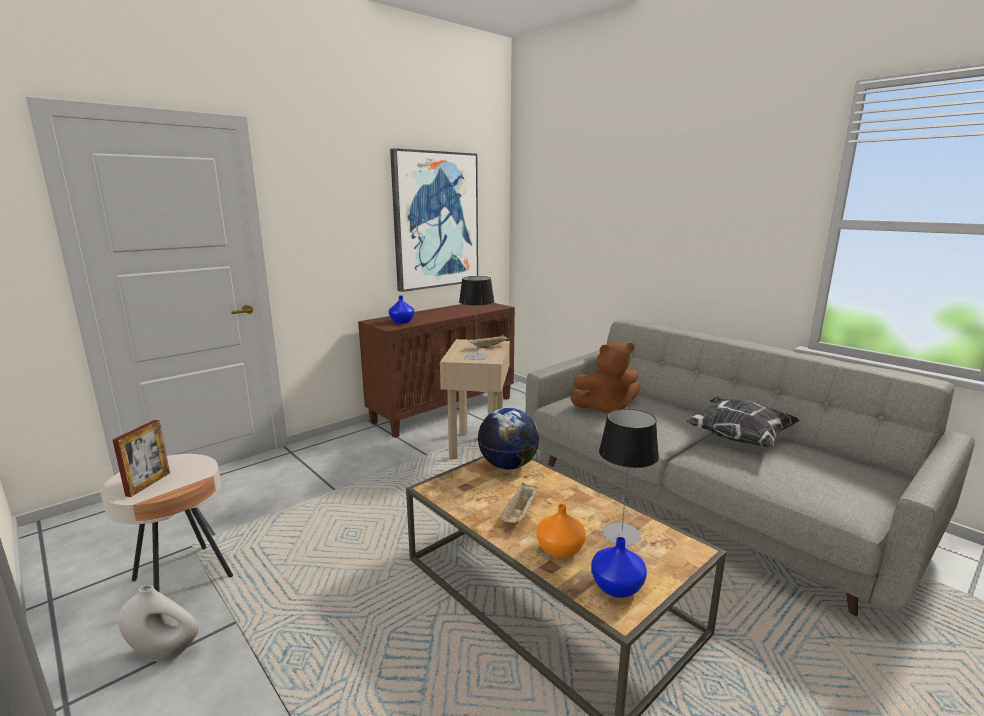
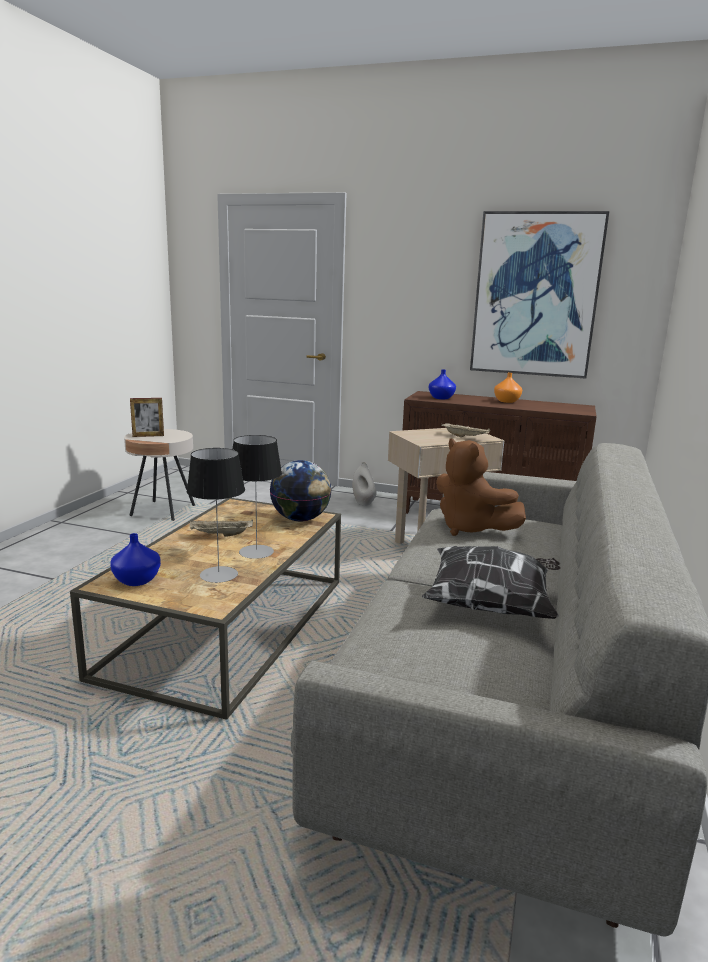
camera: 60 degrees right, 0 degrees up
(165, 652) = (103, 527): white vase -> white vase (363, 502)
(477, 356) = (425, 437): table lamp -> table lamp (256, 552)
(559, 549) = (177, 555): orange vase -> orange vase (507, 401)

